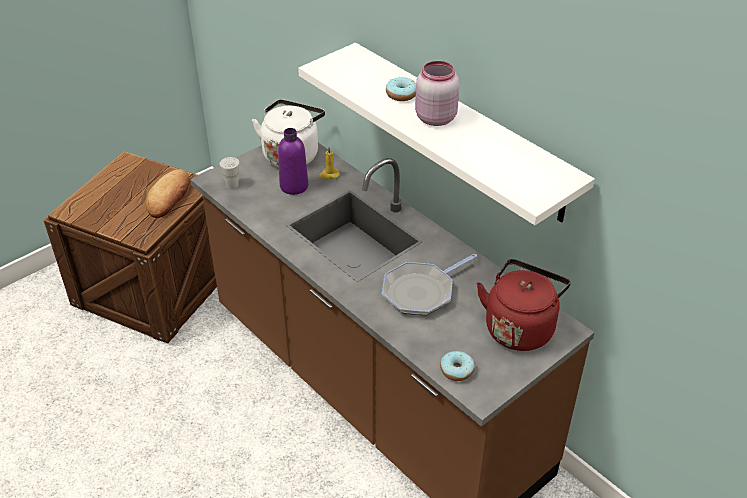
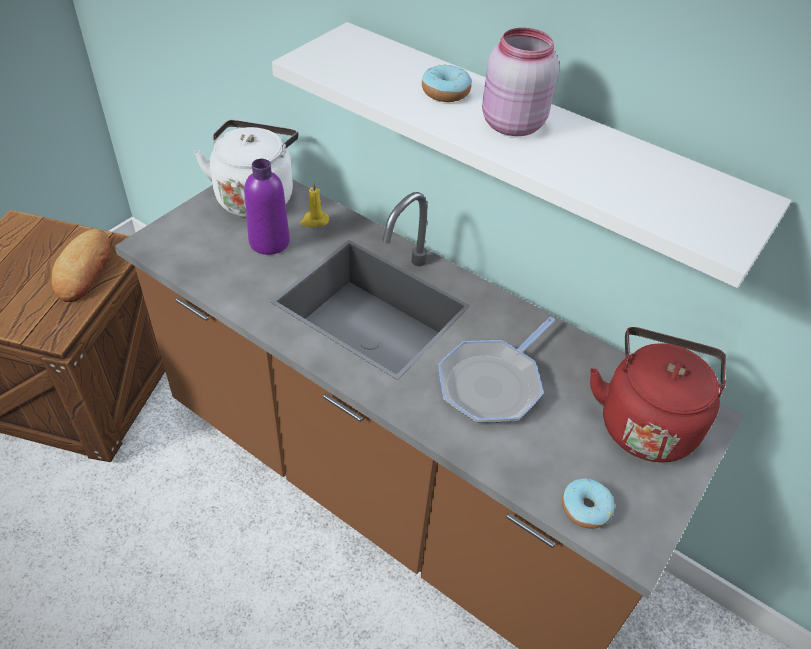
camera: 15 degrees left, 5 degrees up
(232, 184) = (179, 248): white cup -> none

